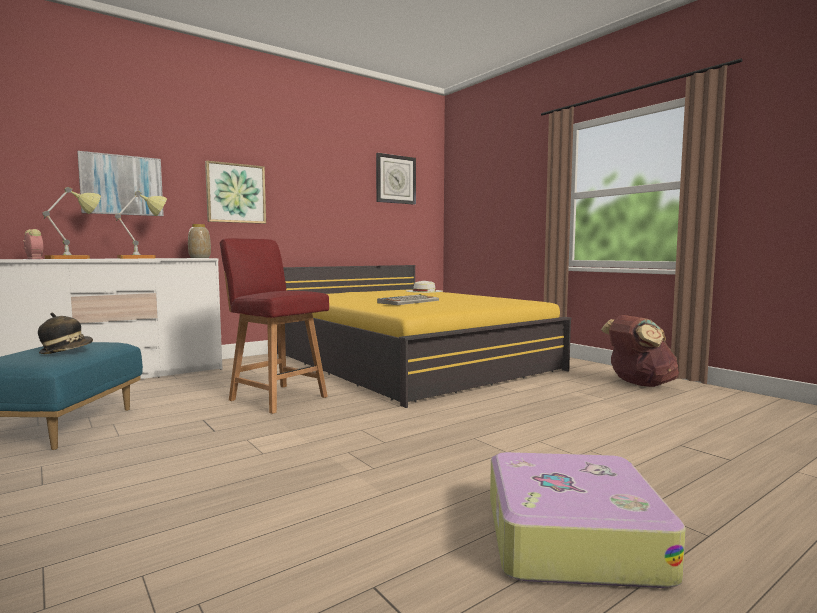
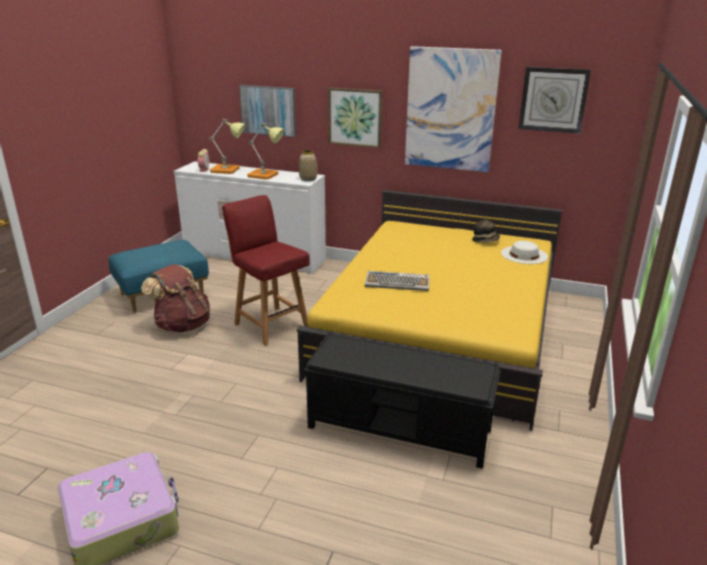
camera: 55 degrees right, 20 degrees up
(66, 351) = (154, 257): hat -> hat (485, 241)
(277, 398) = (270, 325): red chair -> red chair turned 45 degrees counterclockwise
(325, 186) = (450, 110): none -> picture
(528, 395) = (400, 428): none -> black bench
(639, 384) = (535, 494): brown backpack -> brown backpack (182, 325)

